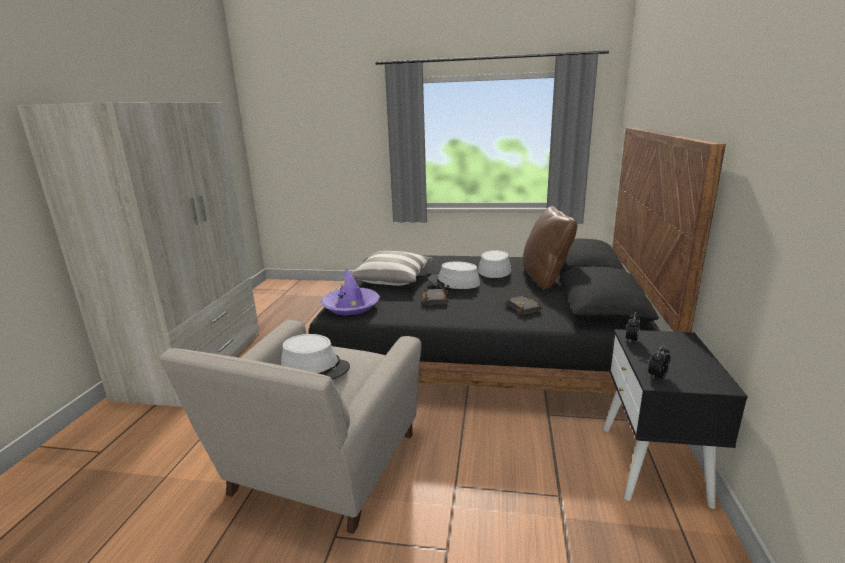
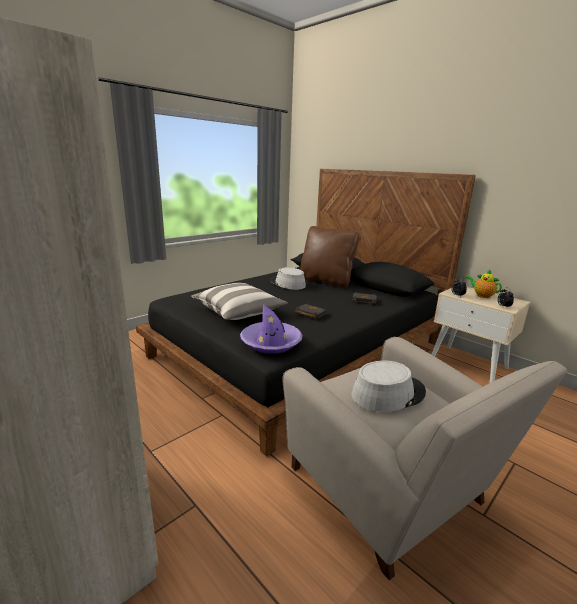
camera: 55 degrees left, 0 degrees up
(454, 282) = (290, 299): grey hat -> none
(653, 464) = (468, 364): black nightstand -> beige nightstand
(676, 355) = (481, 295): none -> teapot

